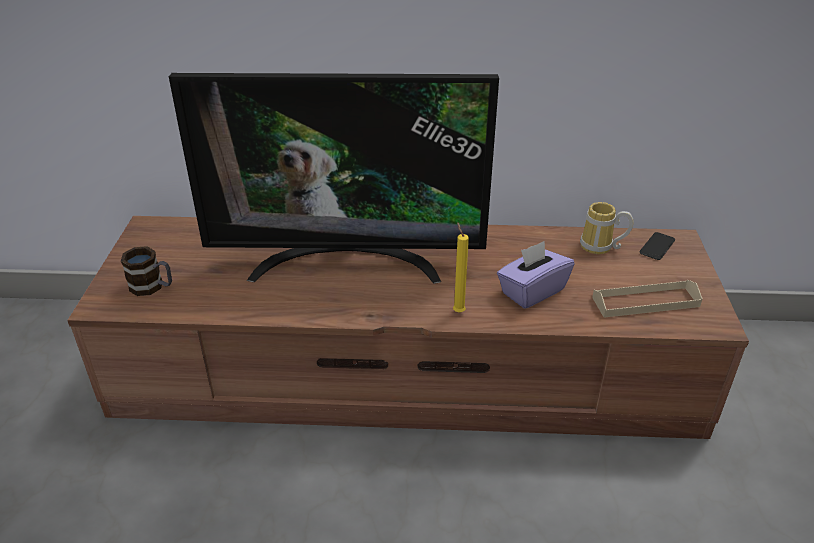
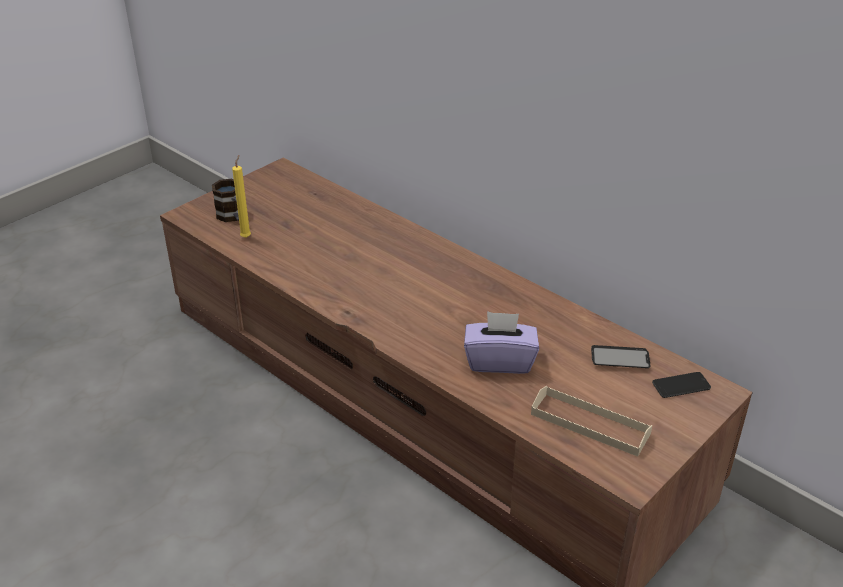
camera: 40 degrees right, 0 degrees up
(346, 261) = (385, 262): television -> none
(458, 311) = (416, 344): yellow candle -> yellow candle (246, 236)
(600, 248) = (620, 358): mug -> phone

